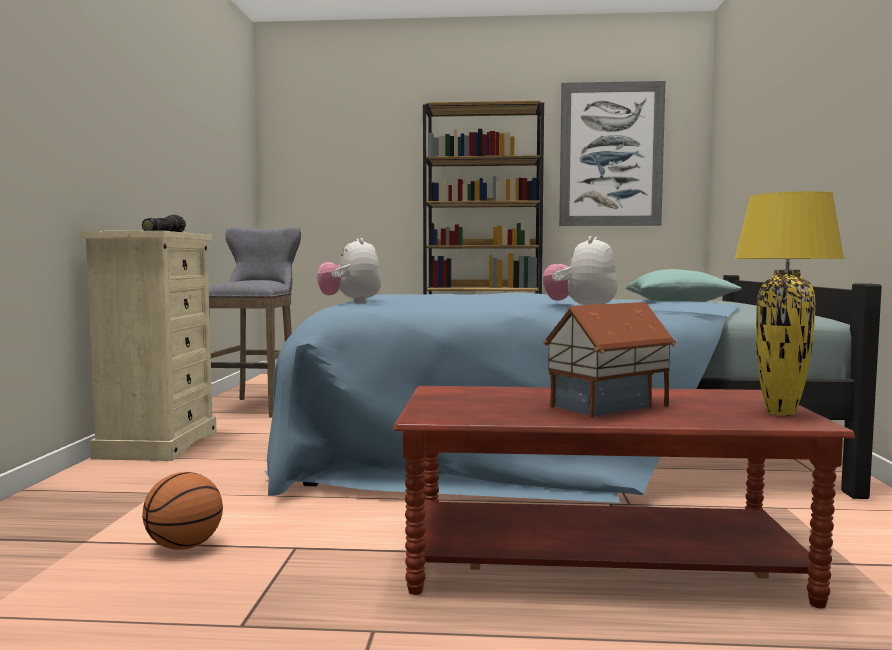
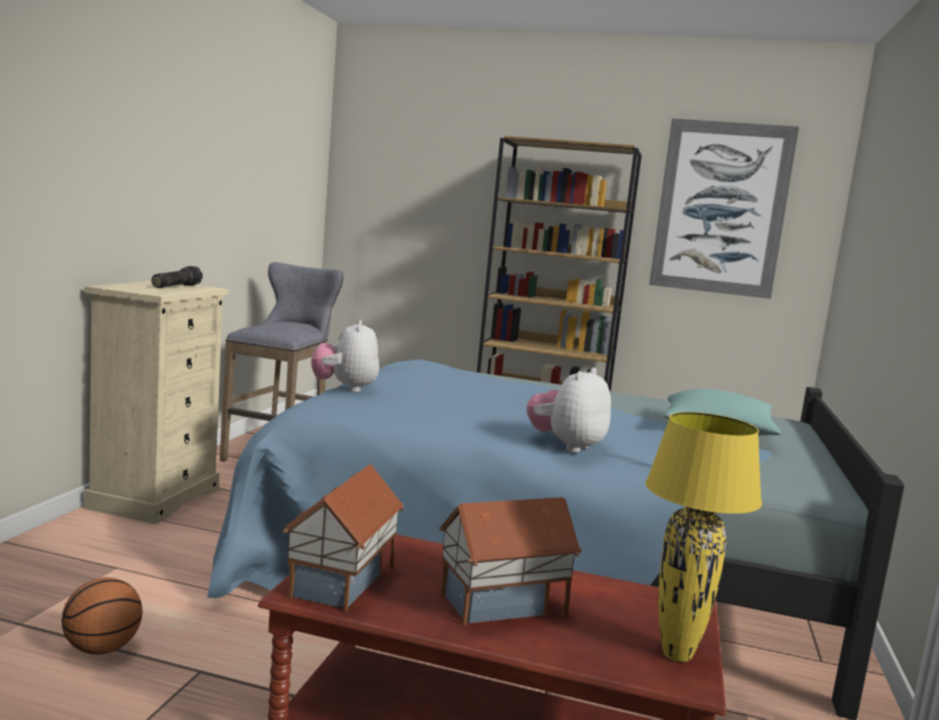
camera: 10 degrees right, 5 degrees up
(458, 409) = (344, 582): none -> toy house

